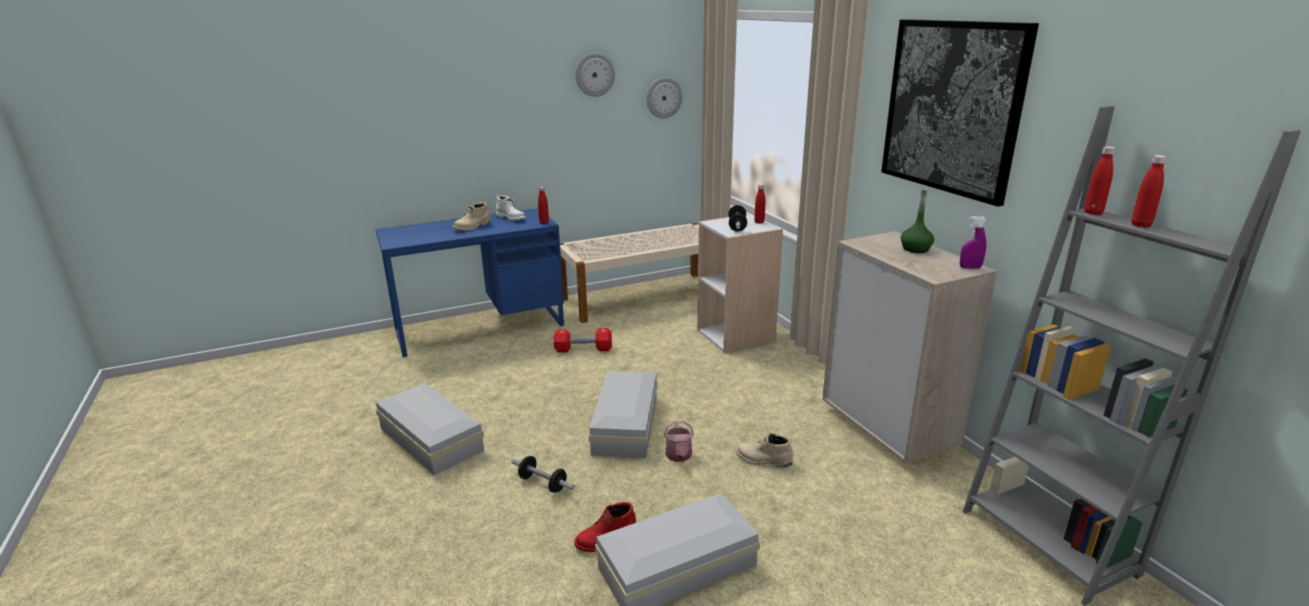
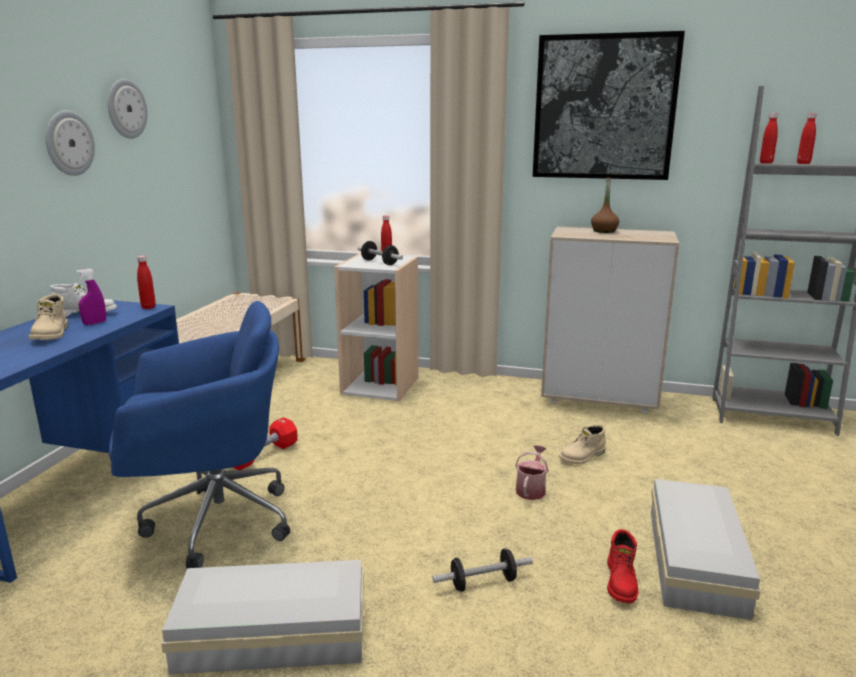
camera: 50 degrees left, 5 degrees down
(498, 374) = (213, 524): none -> blue office chair
(627, 423) = (441, 490): white storage box -> none
(664, 97) = (191, 143): wall clock -> wall clock (69, 143)
(679, 456) = (531, 489): watering can -> watering can turned 105 degrees counterclockwise
(915, 249) = (604, 231): green bottle -> brown bottle
(970, 268) = (660, 232): purple spray bottle -> purple spray bottle (94, 323)

